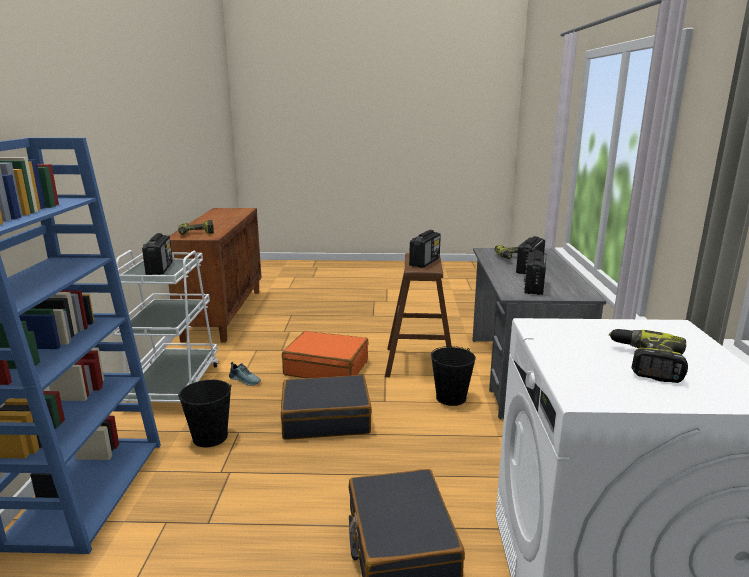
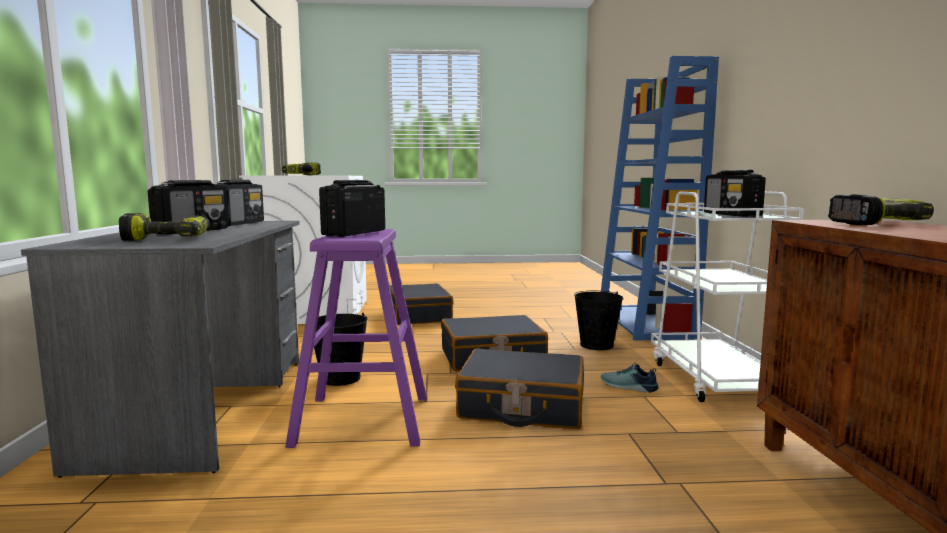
camera: 175 degrees right, 10 degrees down
(327, 367) = (522, 406): orange suitcase -> black suitcase
(419, 362) = (363, 420): brown stool -> purple stool

